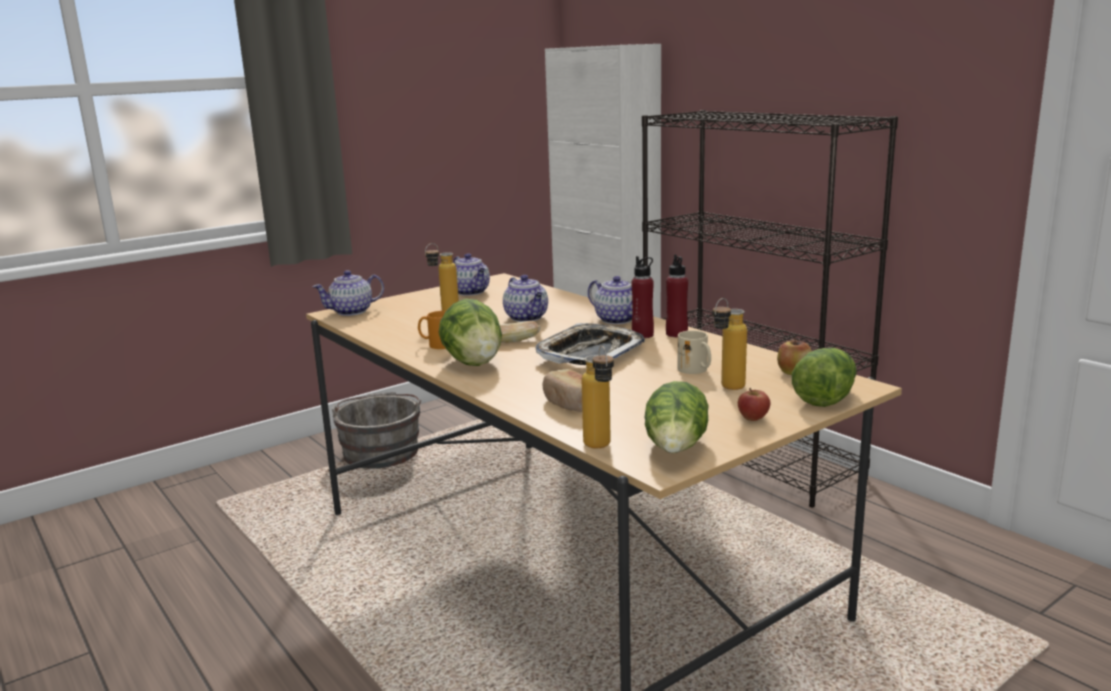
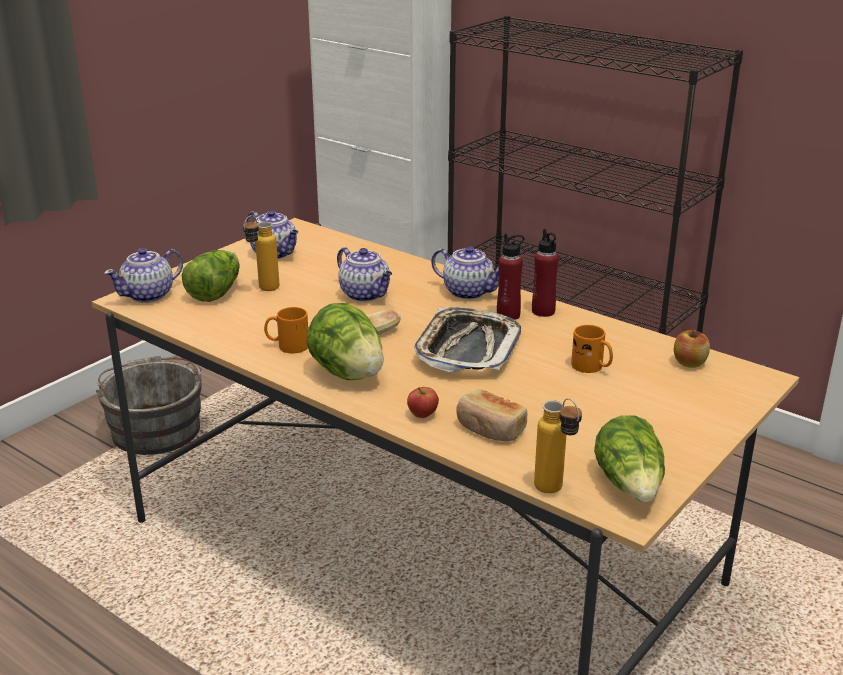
camera: 15 degrees left, 10 degrees up
(696, 370) = (592, 367): beige mug -> orange mug
(727, 389) = (636, 393): bottle -> none
(753, 419) = (683, 434): apple -> apple (423, 415)
(824, 396) = (734, 396): lettuce -> lettuce (215, 291)

